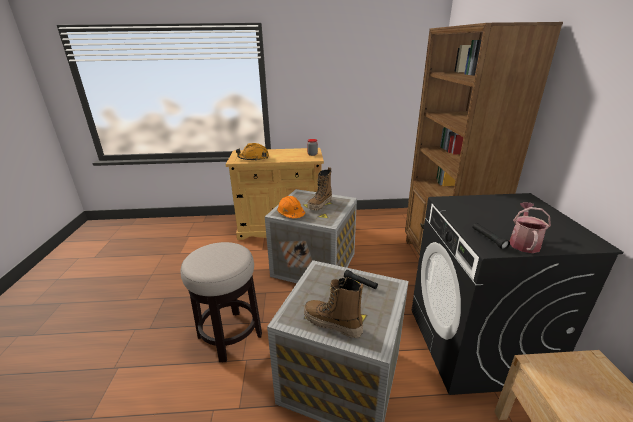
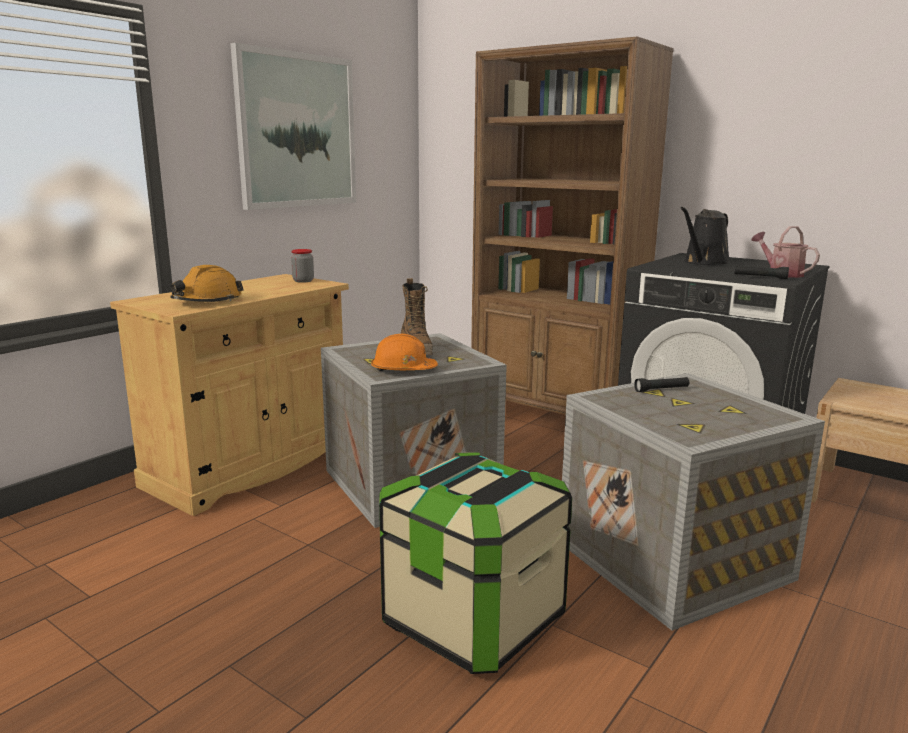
camera: 50 degrees left, 10 degrees down
(230, 336) = (473, 620): stool -> storage box
(332, 324) = (729, 423): boot -> none
(345, 75) = (297, 131): none -> picture
(505, 208) = (704, 262): none -> black watering can

